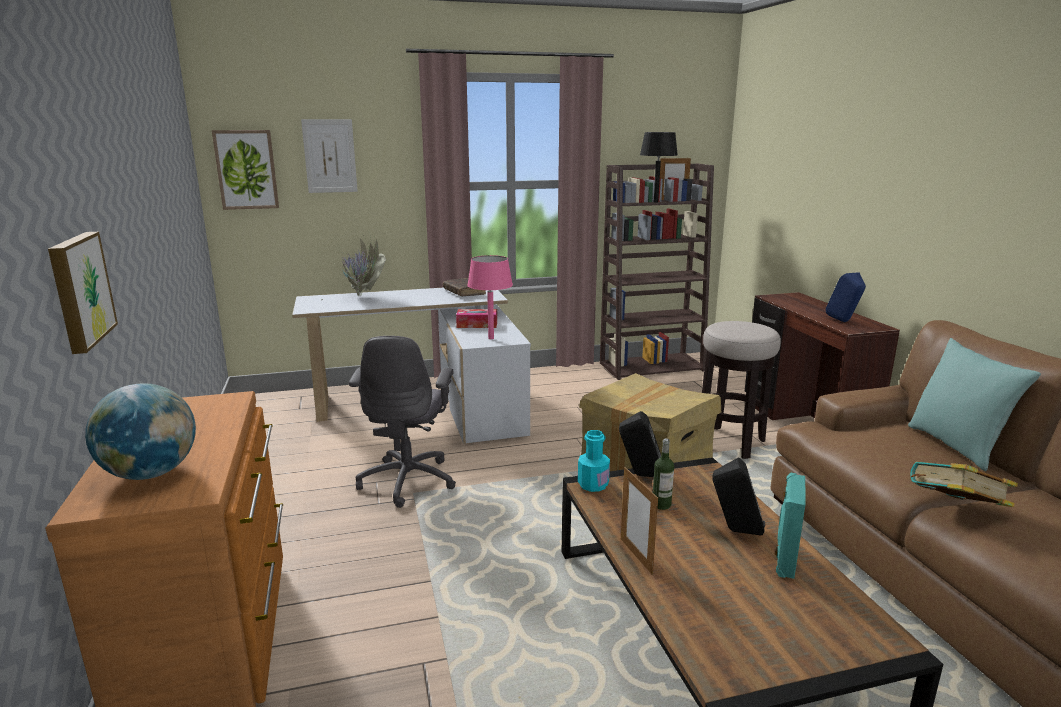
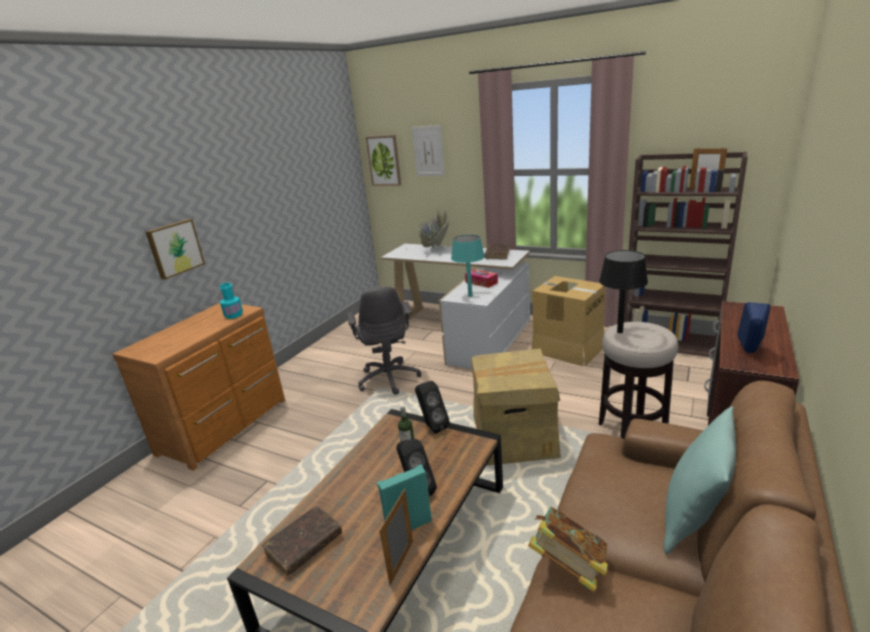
camera: 45 degrees right, 5 degrees up
(151, 474) = (165, 341): globe -> none
(408, 480) = (389, 378): grey office chair -> grey office chair turned 60 degrees counterclockwise
(491, 338) = (470, 295): pink table lamp -> turquoise table lamp
(572, 393) = (568, 348): none -> cardboard box
(593, 485) = (396, 420): turquoise bottle -> turquoise bottle (234, 315)
(636, 556) = (342, 474): picture frame -> picture frame (401, 562)
(655, 202) = (675, 192): black table lamp -> black table lamp (619, 332)
(731, 633) = (304, 545): none -> brown book

